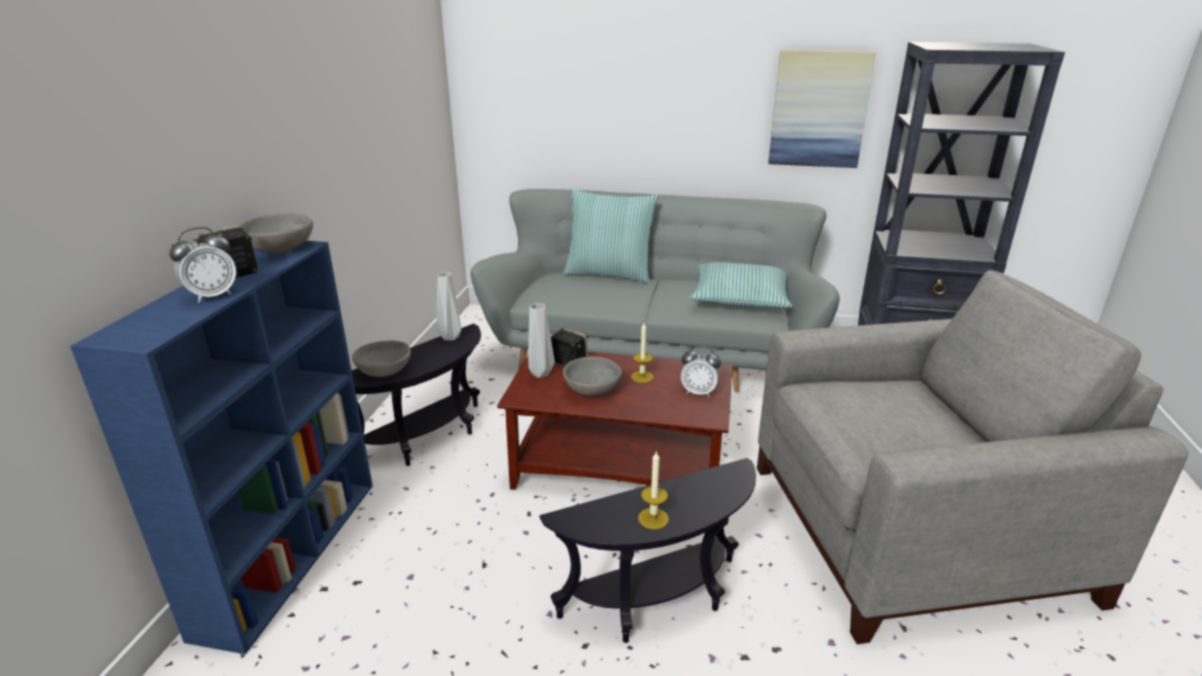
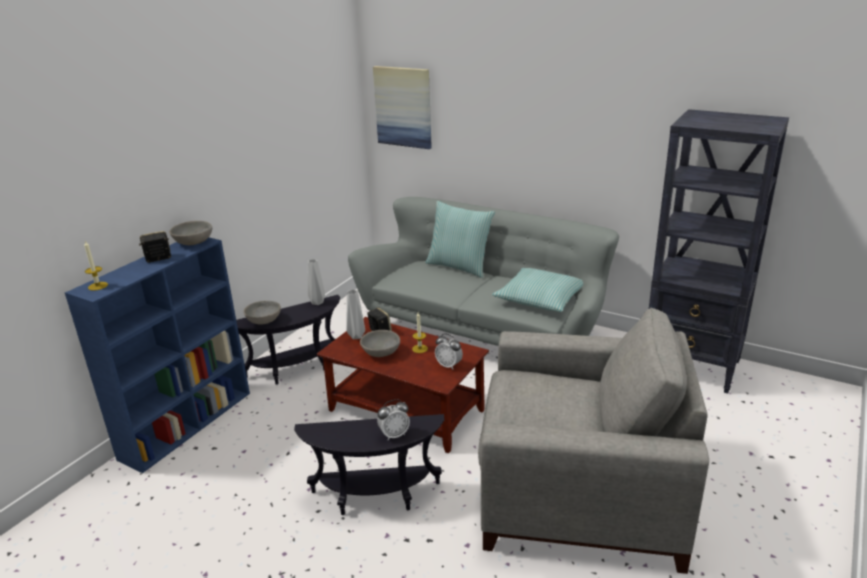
camera: 20 degrees right, 0 degrees up
(212, 296) = (140, 271): alarm clock -> alarm clock (394, 434)
(653, 518) = (356, 439): candle -> candle (98, 286)
(819, 109) = (623, 155): picture -> picture (403, 107)

